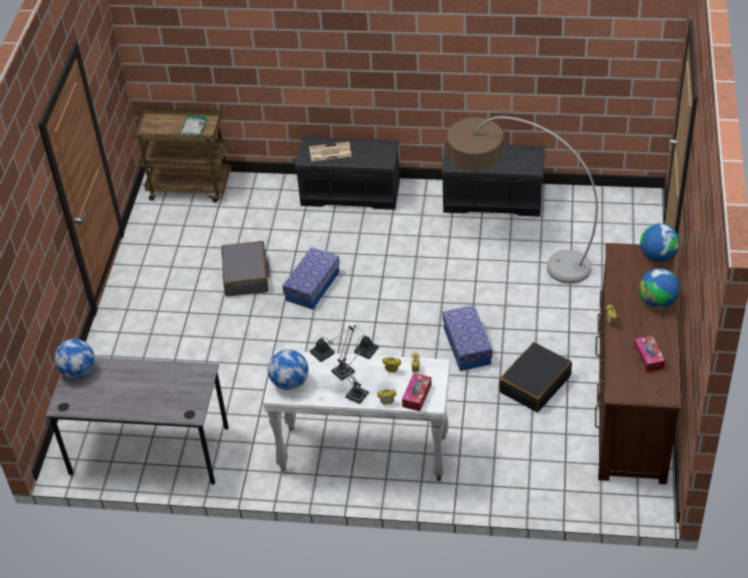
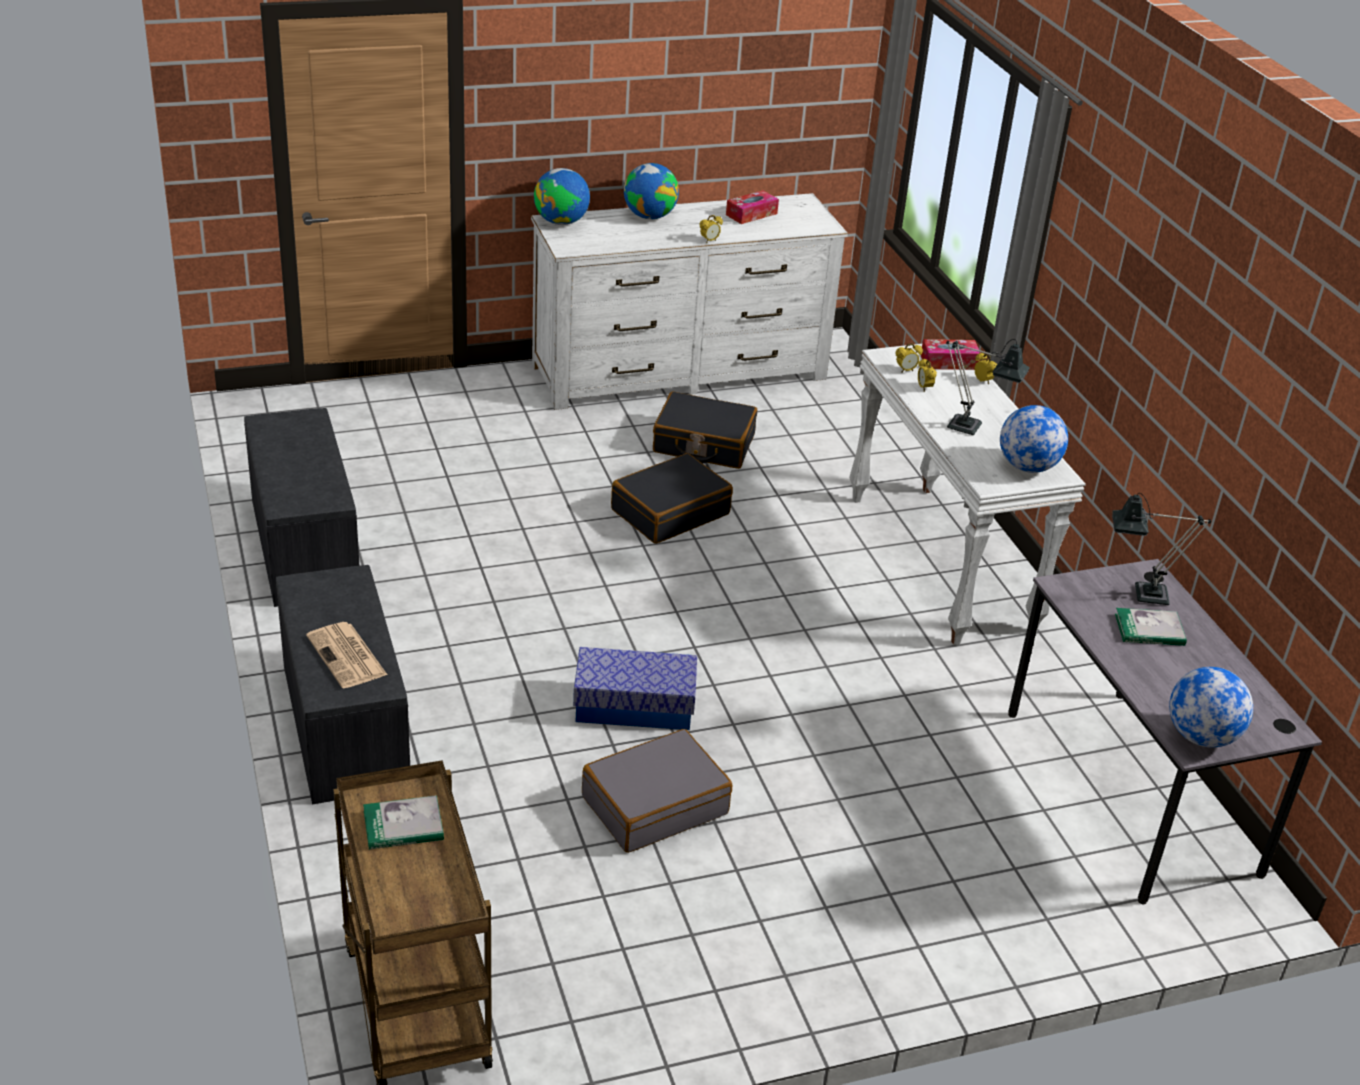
camera: 120 degrees left, 10 degrees down
(153, 390) = (1149, 630): none -> book
(360, 391) = (985, 406): table lamp -> table lamp (1141, 594)
(467, 346) = (670, 511): storage box -> black suitcase
(513, 250) = (431, 504): floor lamp -> none
(631, 400) = (680, 372): brown dresser -> white dresser

